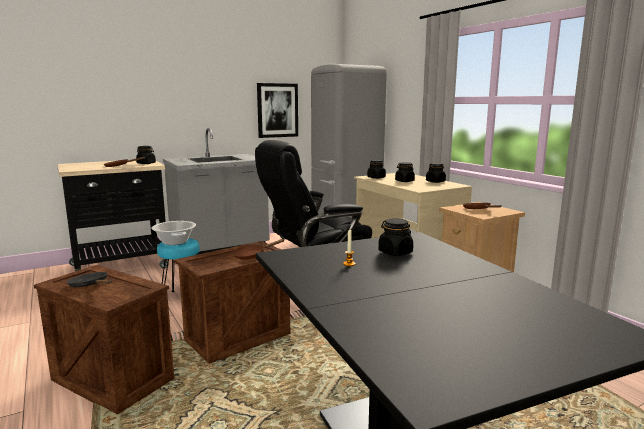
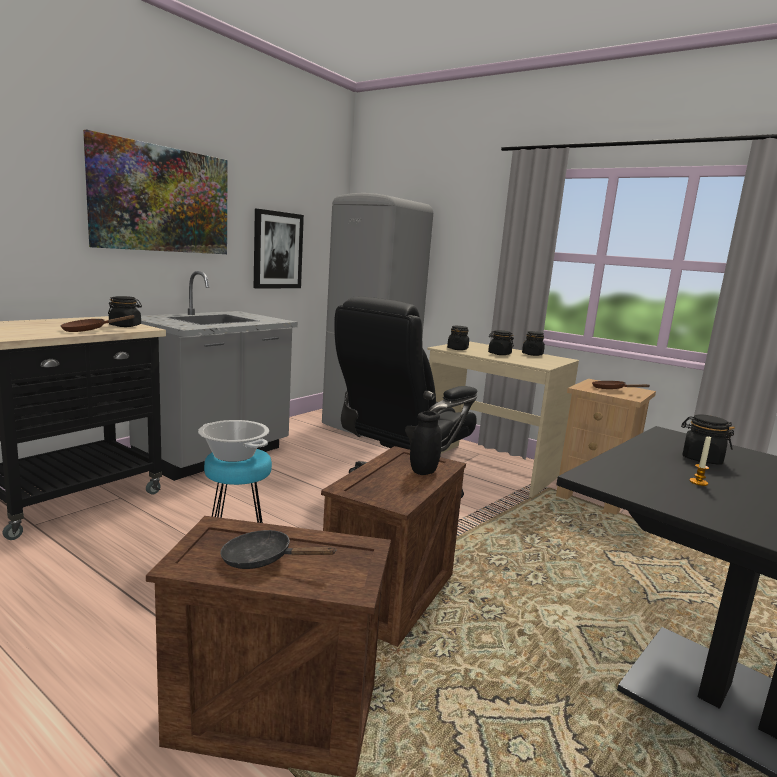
camera: 25 degrees left, 0 degrees up
(186, 84) = (162, 199): none -> picture
(252, 255) = (423, 471): brown frying pan -> black jar

